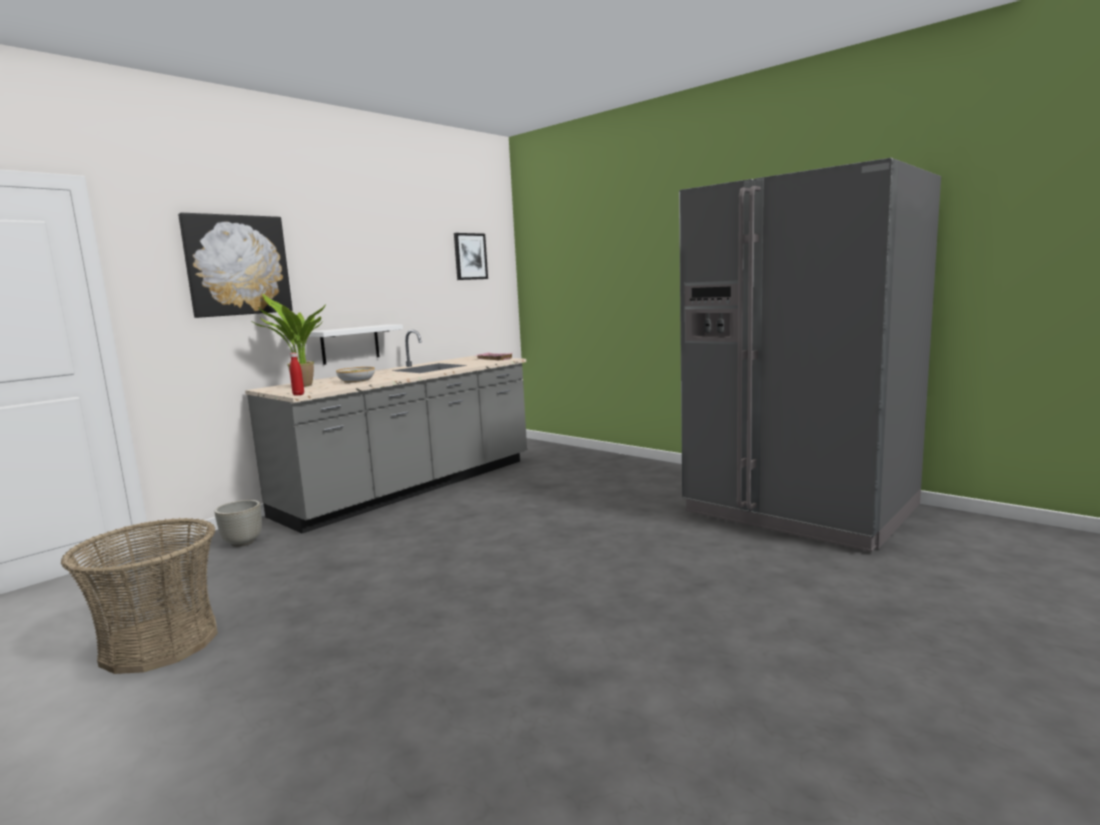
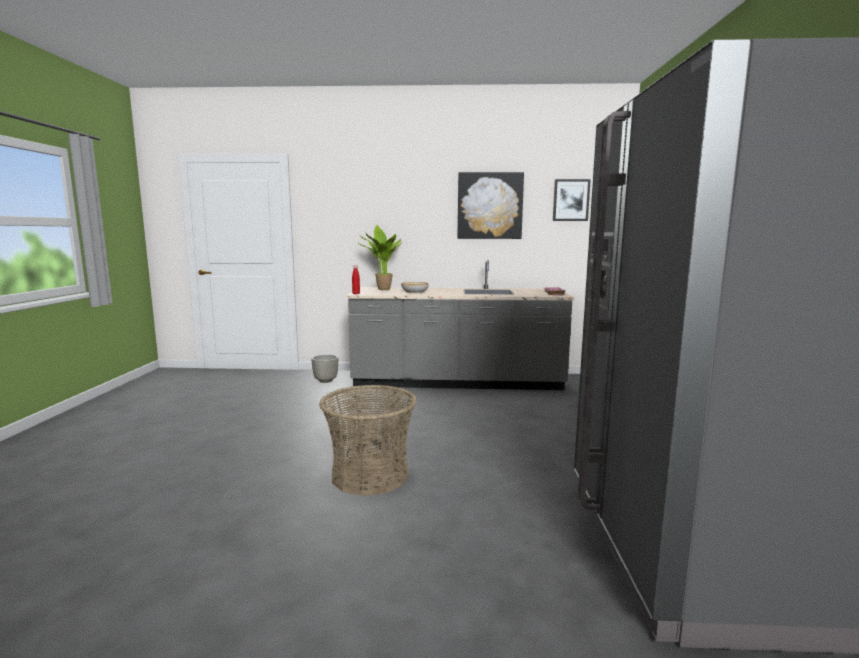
camera: 50 degrees right, 0 degrees up
(160, 643) = (206, 412): basket -> basket (370, 475)
(237, 265) = (365, 205): picture -> picture (489, 206)
(350, 344) = (441, 265): white shelf -> none

